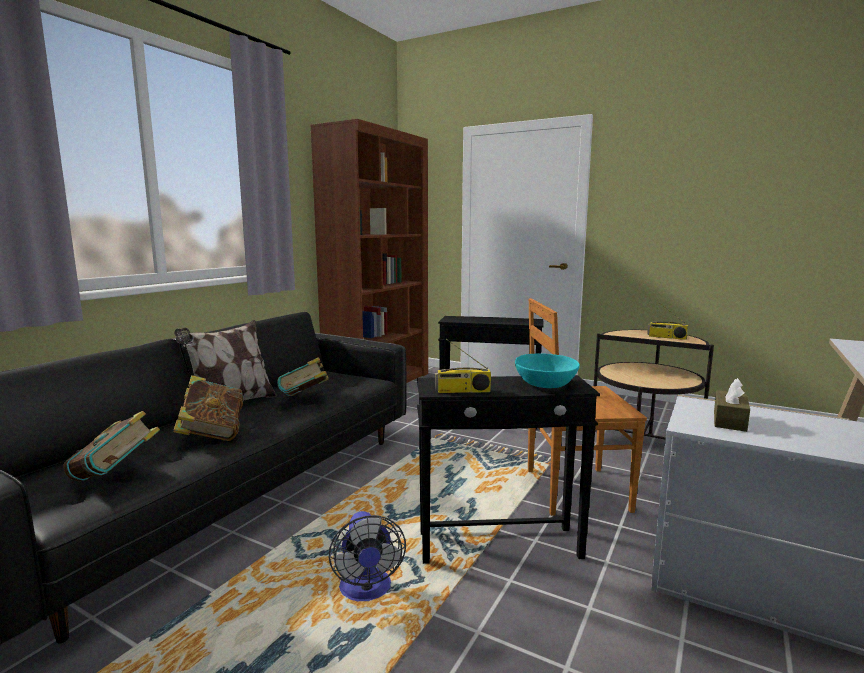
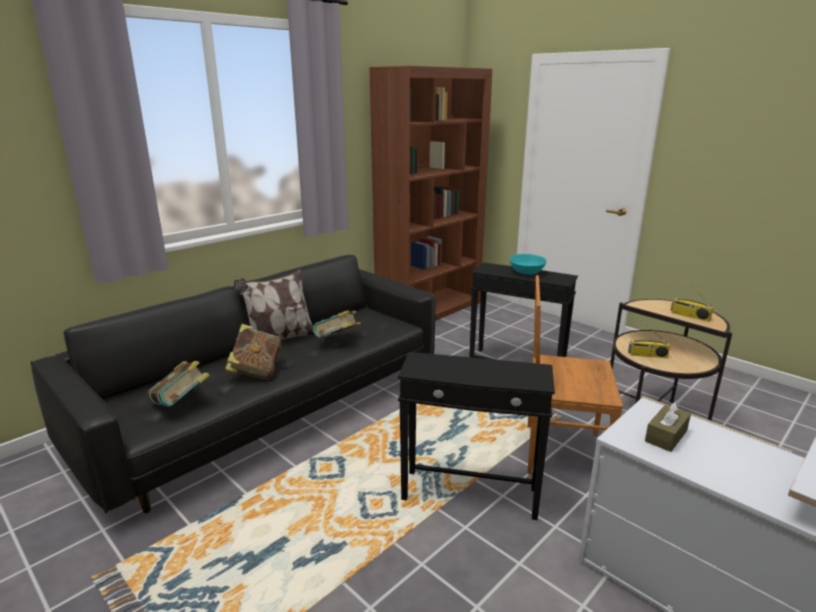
camera: 15 degrees right, 10 degrees up
(366, 591) = (351, 515): fan -> none
(462, 391) = (436, 374): radio -> radio (647, 355)
(546, 385) = (513, 375): turquoise bowl -> turquoise bowl (527, 272)

